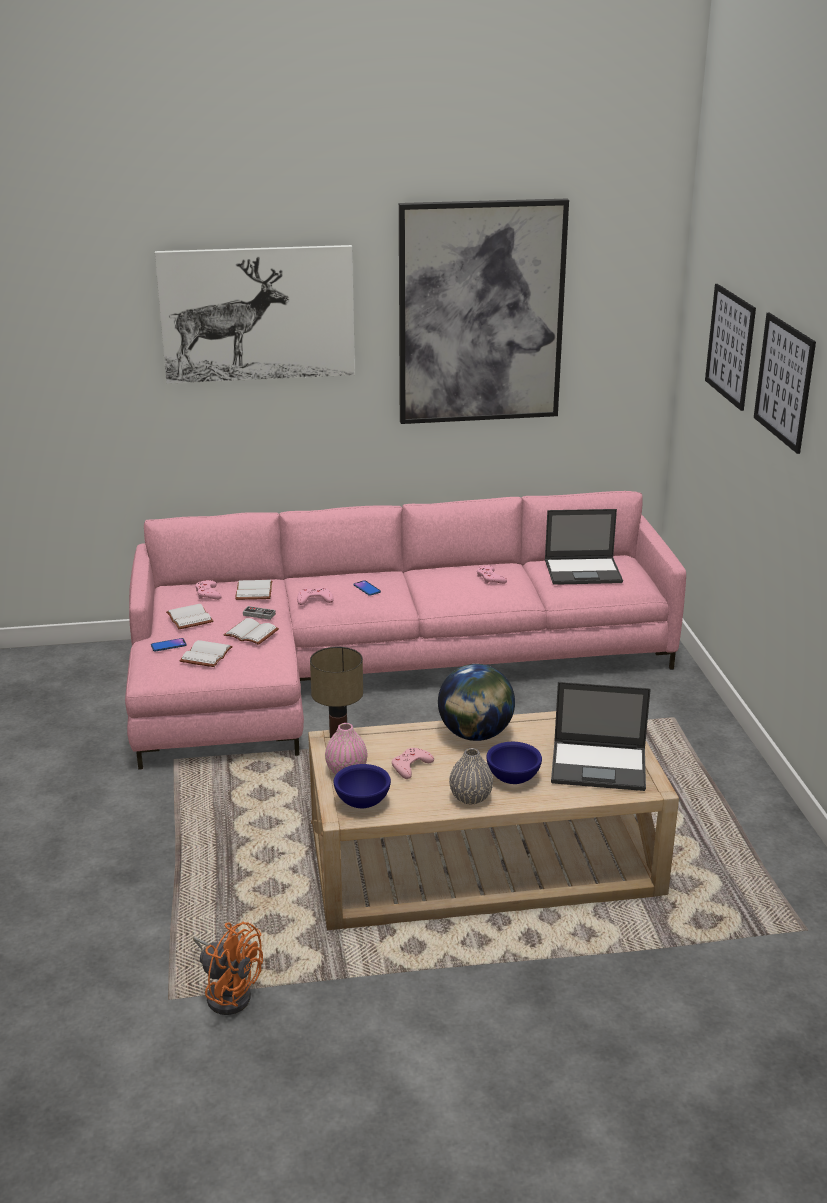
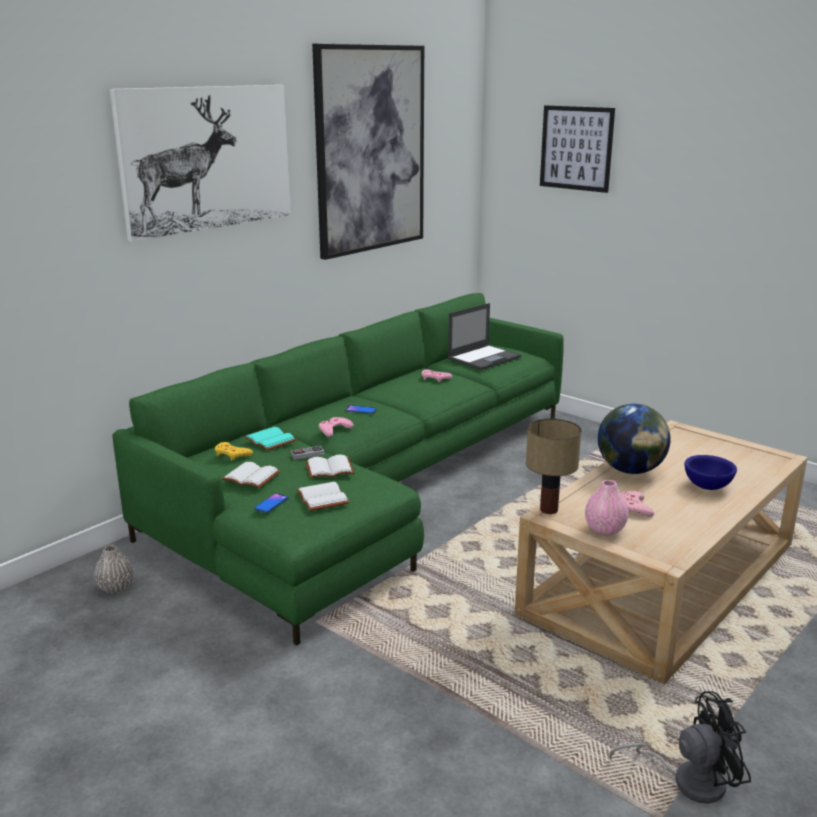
camera: 40 degrees left, 5 degrees down
(208, 594) = (232, 454): pink game controller -> yellow game controller
(228, 992) = (688, 780): orange fan -> black fan
(255, 592) = (272, 440): white book -> turquoise book
(362, 802) = (659, 544): blue bowl -> none
(379, 669) = (369, 487): pink sofa -> green sofa
(470, 797) = (713, 509): grey vase -> grey vase (116, 588)
(600, 766) = (735, 457): laptop -> none
(784, 381) = (673, 152): picture -> none

